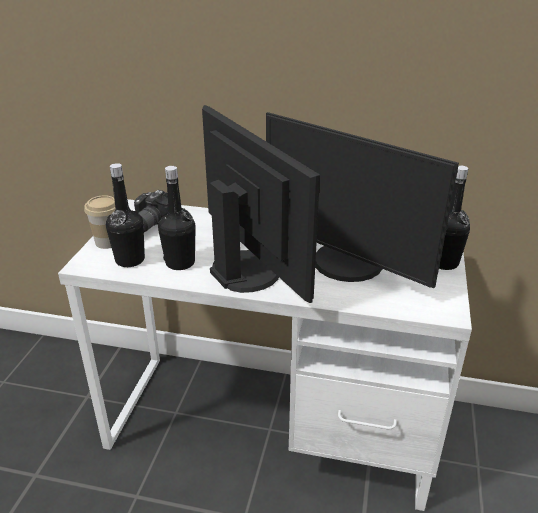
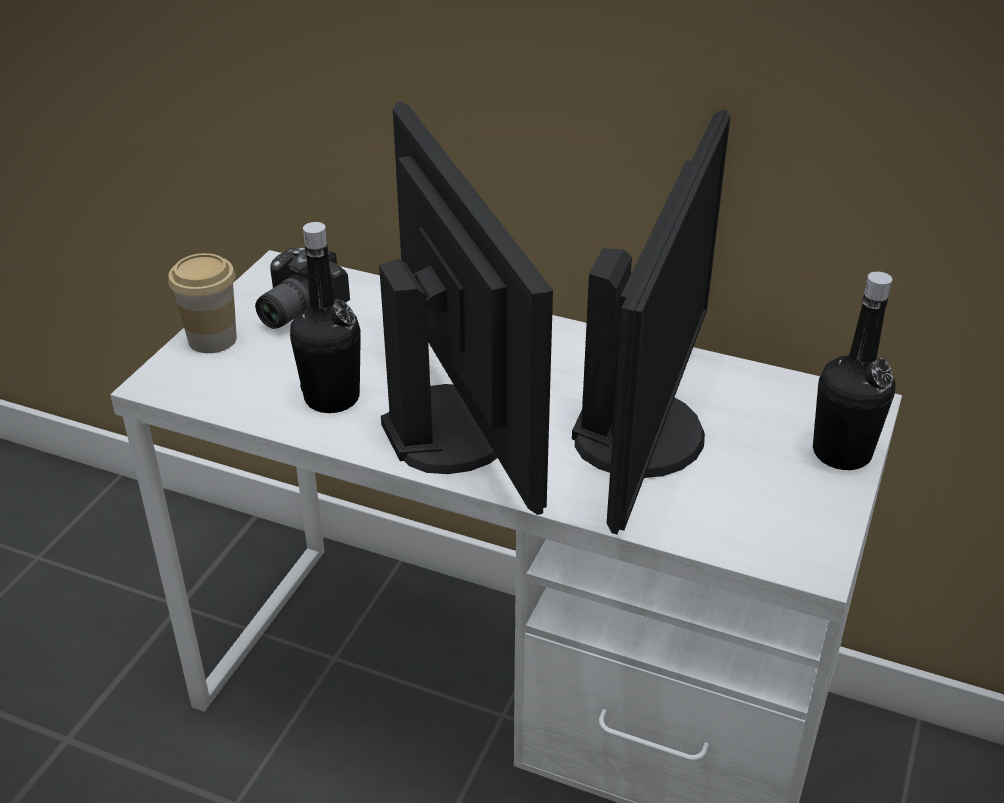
camera: 10 degrees right, 5 degrees up
(130, 260) = (242, 382): black bottle -> none
(345, 264) = (644, 435): monitor -> monitor turned 120 degrees counterclockwise

